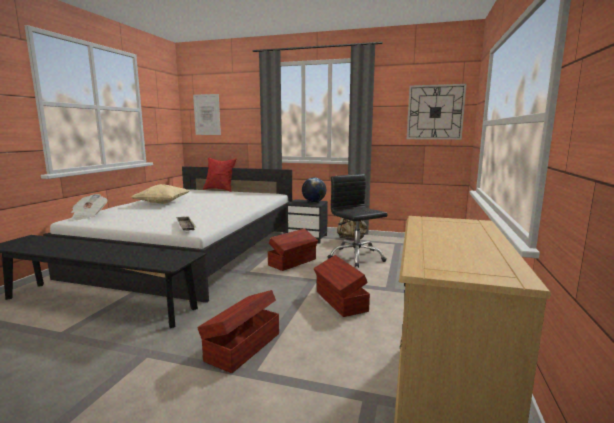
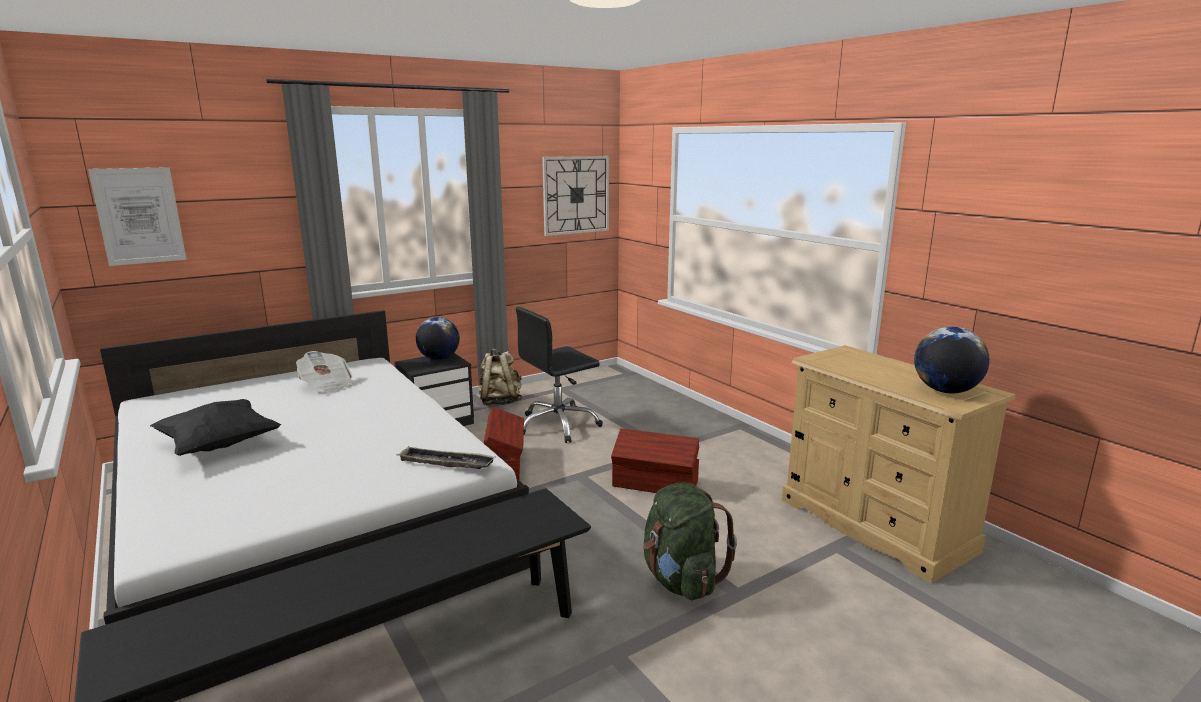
camera: 50 degrees left, 5 degrees up
(88, 216) = (164, 529): newspaper -> newspaper (326, 386)
(162, 203) = (219, 445): beige pillow -> black pillow
(220, 190) = (224, 380): red pillow -> none
(242, 347) = (681, 580): brown storage box -> green backpack
(356, 257) = (558, 425): black office chair -> black office chair turned 45 degrees counterclockwise
(459, 261) = (945, 391): none -> globe

